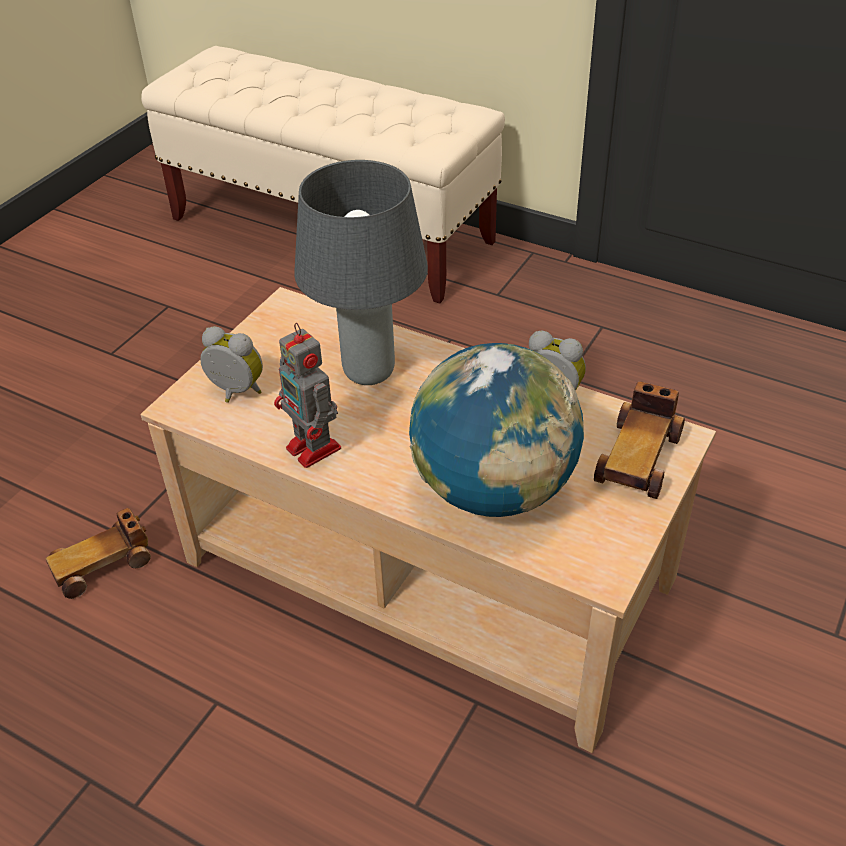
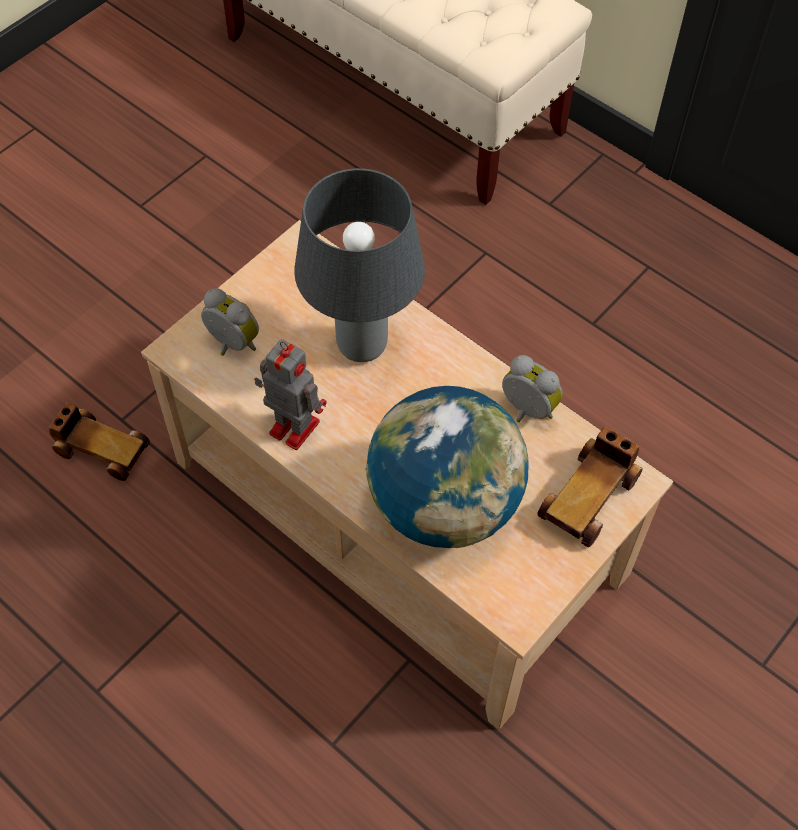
camera: 10 degrees right, 15 degrees up
(103, 564) = (101, 449): toy car -> toy car turned 135 degrees counterclockwise
(315, 450) = (292, 426): toy robot -> toy robot turned 150 degrees clockwise

